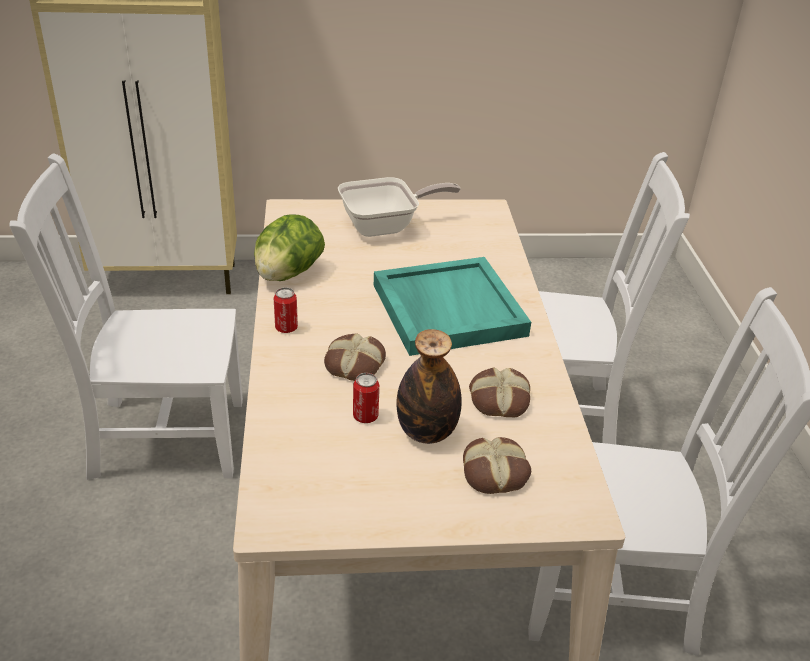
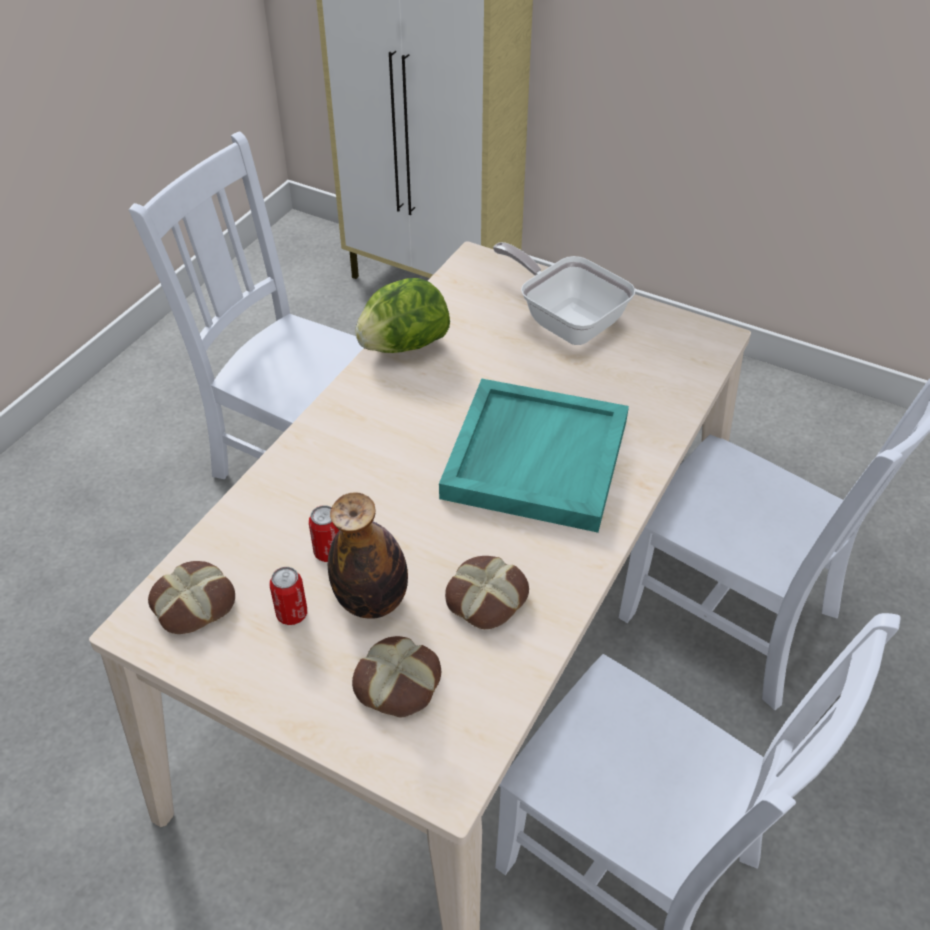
camera: 35 degrees right, 10 degrees up
(286, 328) = (345, 412): can -> can (292, 614)
(353, 364) = (373, 484): bread -> bread (193, 602)
(386, 226) = (566, 320): frying pan -> frying pan turned 150 degrees counterclockwise

